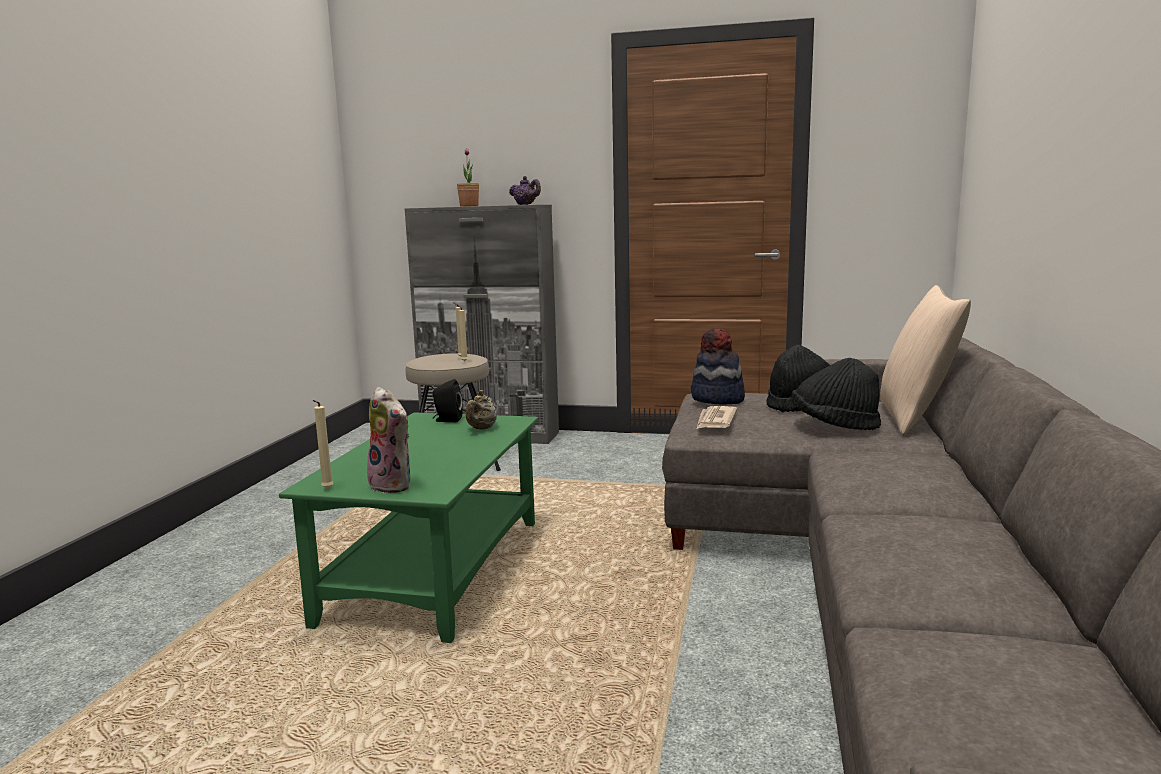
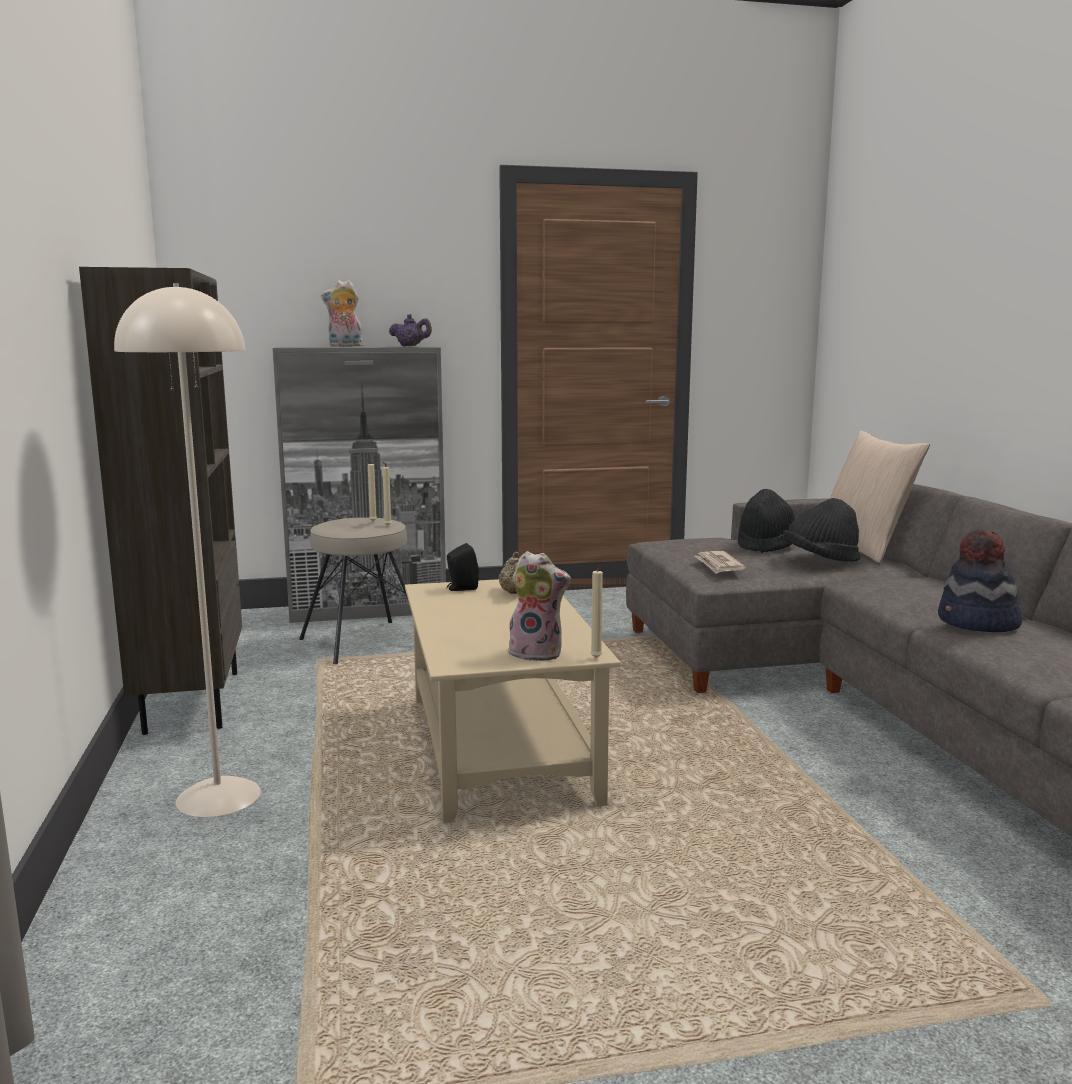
camera: 25 degrees left, 0 degrees up
(196, 569) = (218, 796): none -> beige floor lamp
(277, 491) = (191, 701): none -> brown bookcase
(326, 489) = (476, 666): beige candle -> beige candle (596, 659)
(436, 571) = (501, 749): green coffee table -> beige coffee table
(469, 206) = (344, 346): potted plant -> plush toy
(717, 399) = (686, 546): hat -> hat (977, 624)

